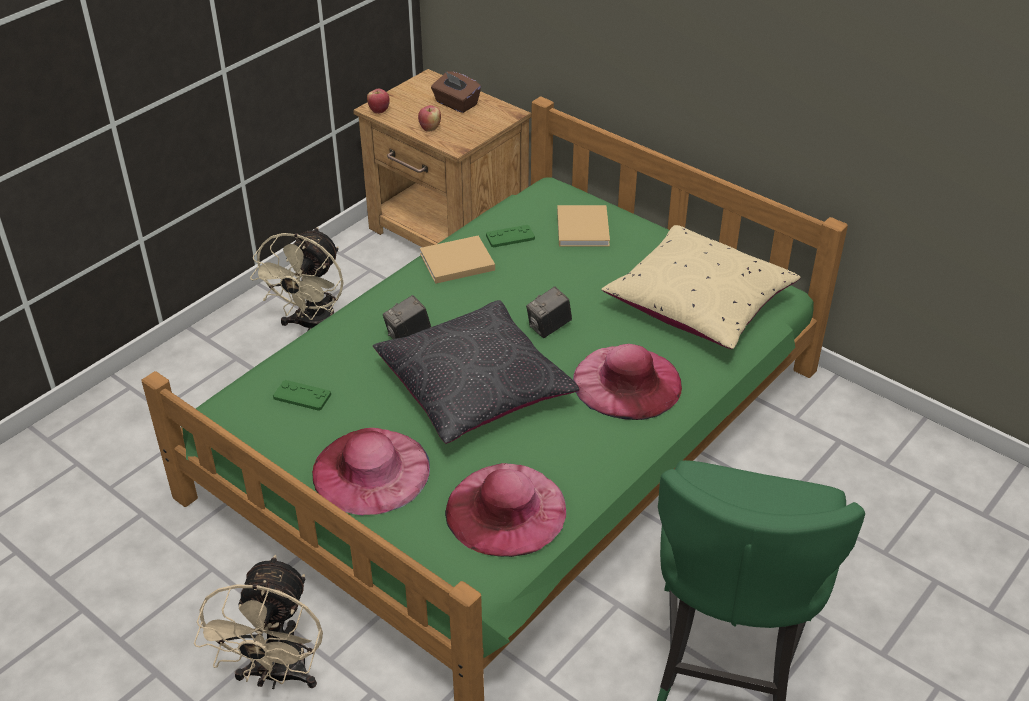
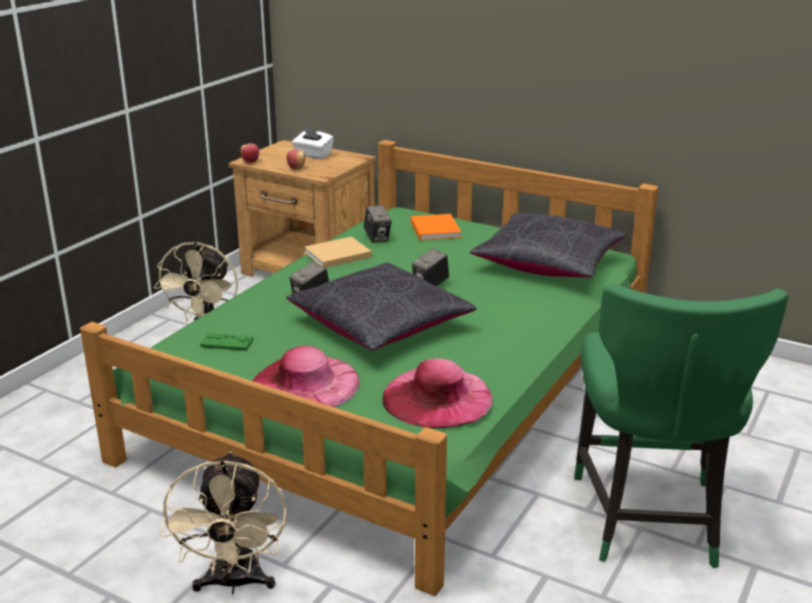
camera: 10 degrees left, 15 degrees down
(456, 104) = (313, 155): brown tissue box -> white tissue box
(510, 237) = (377, 238): green game controller -> camera
(582, 227) = (435, 229): beige book -> orange book
(627, 382) = (509, 311): pink hat -> none
(698, 304) = (548, 263): beige pillow -> black pillow

